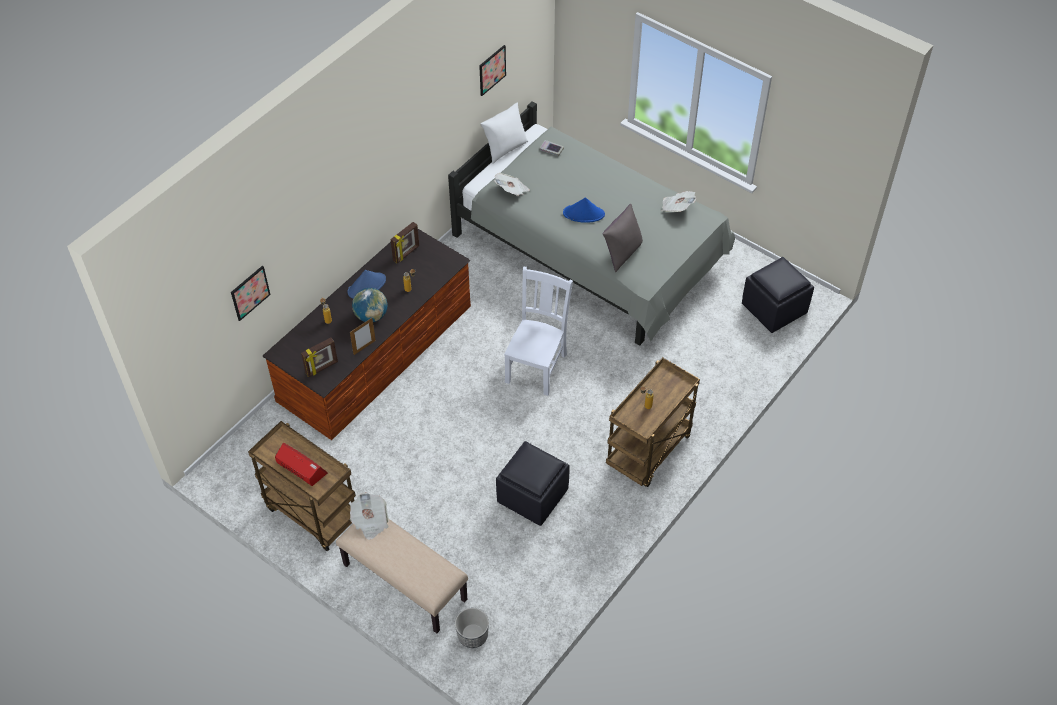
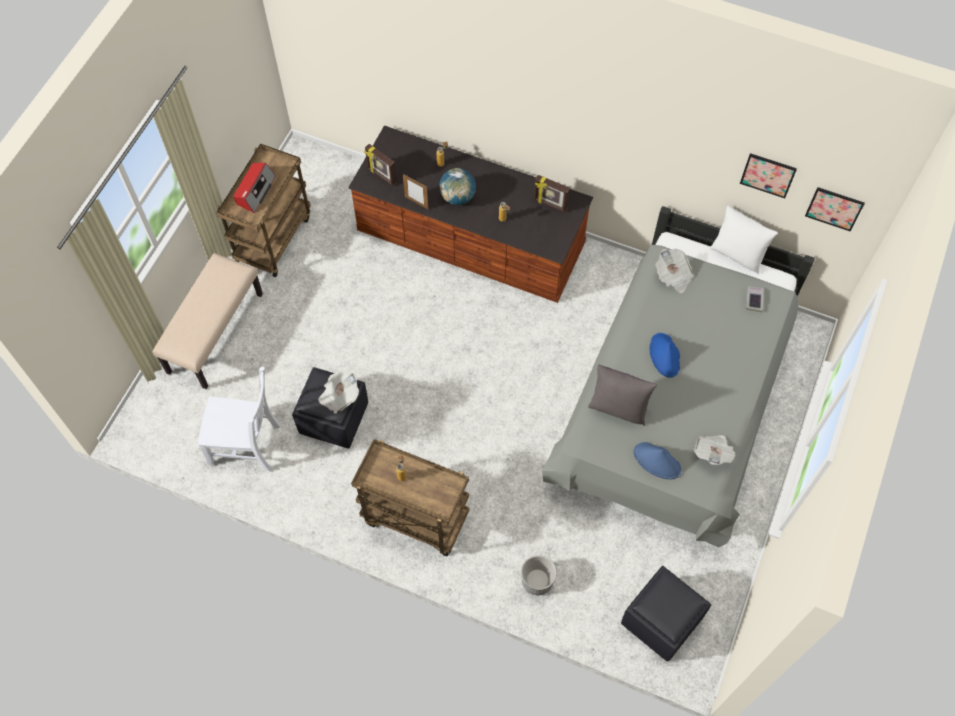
camera: 75 degrees right, 10 degrees up
(250, 293) = (387, 65): picture -> picture (834, 208)
(367, 286) = (495, 183): blue hat -> blue hat (657, 461)
(370, 521) = (234, 272): newspaper -> newspaper (339, 396)
(473, 635) = (169, 404): planter -> planter (537, 581)
(537, 366) = (497, 384): white chair -> white chair (248, 445)

